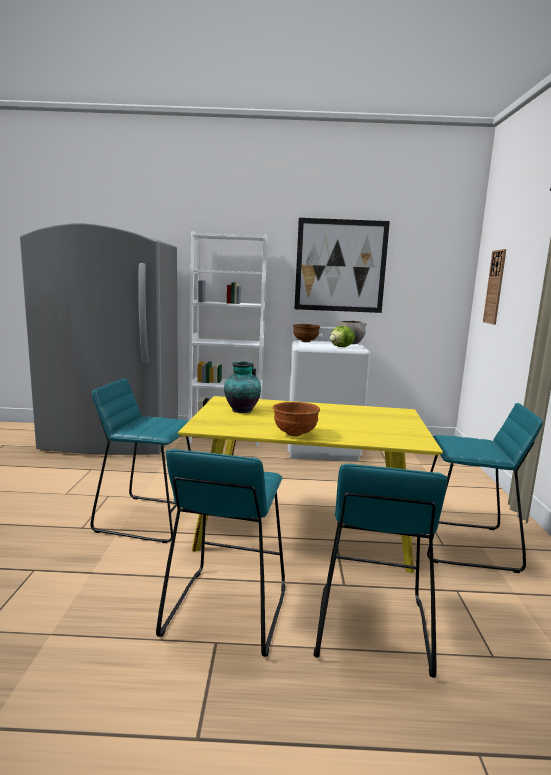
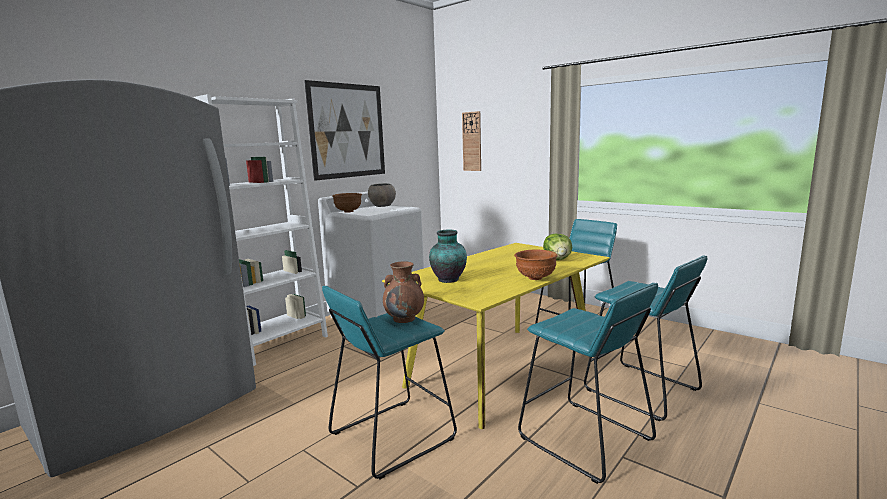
camera: 50 degrees left, 0 degrees up
(169, 425) = (405, 318): none -> brown vase
(341, 347) = (395, 209): lettuce -> lettuce (557, 260)

